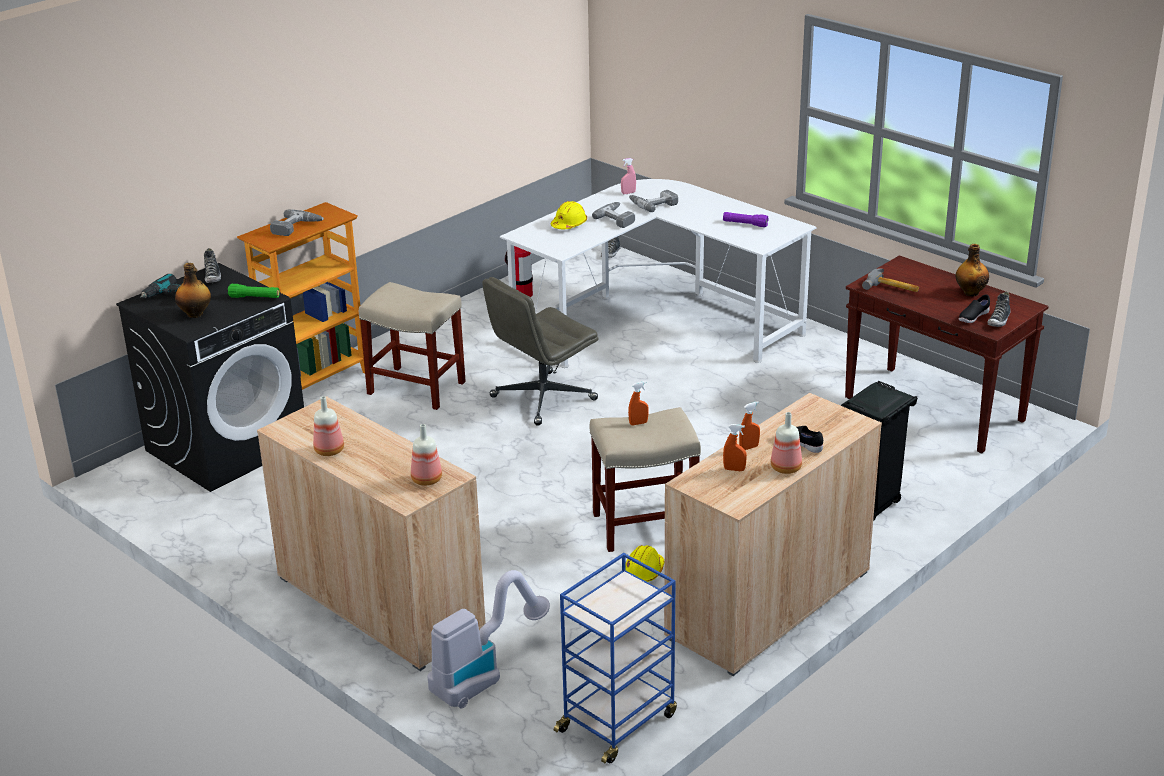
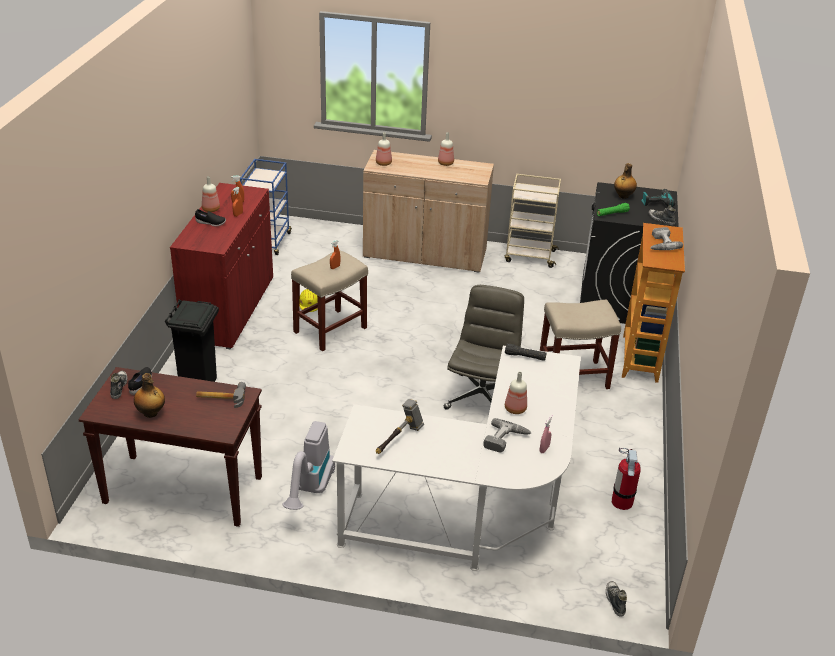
camera: 145 degrees right, 5 degrees up
(232, 546) = (529, 256): none -> beige cart
(484, 674) = (344, 242): vacuum cleaner -> vacuum cleaner (310, 491)
(554, 247) = (525, 357): none -> black flashlight
(569, 224) = (544, 387): yellow hard hat -> none
(618, 218) = (514, 409): power drill -> bottle
(745, 224) = (399, 440): purple flashlight -> hammer
(768, 604) = (230, 309): beige cabinet -> red cabinet

